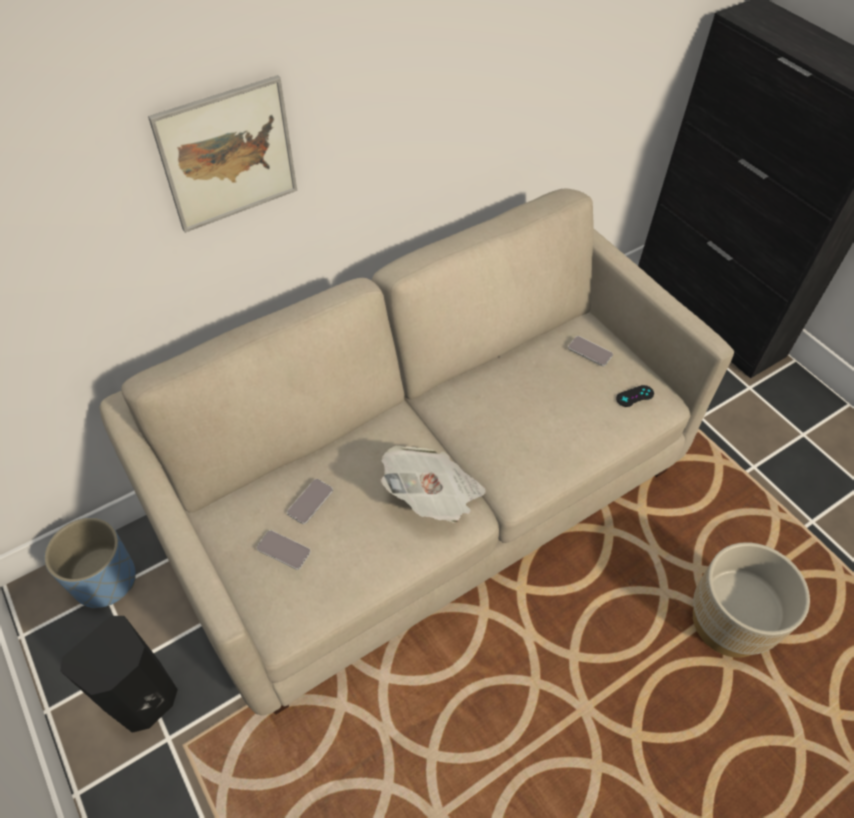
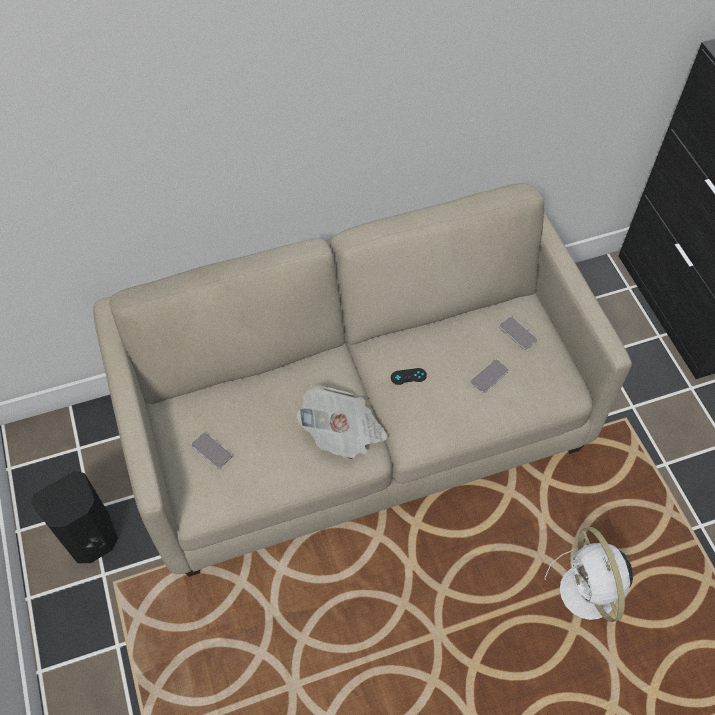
camera: 15 degrees right, 5 degrees up
(105, 580) = (79, 438): blue planter -> none
(228, 155) = (218, 135): picture -> none
(310, 502) = (242, 416): phone -> phone (489, 376)
(635, 396) = (542, 382): black game controller -> black game controller (408, 376)
(728, 622) = (588, 595): beige planter -> white fan

